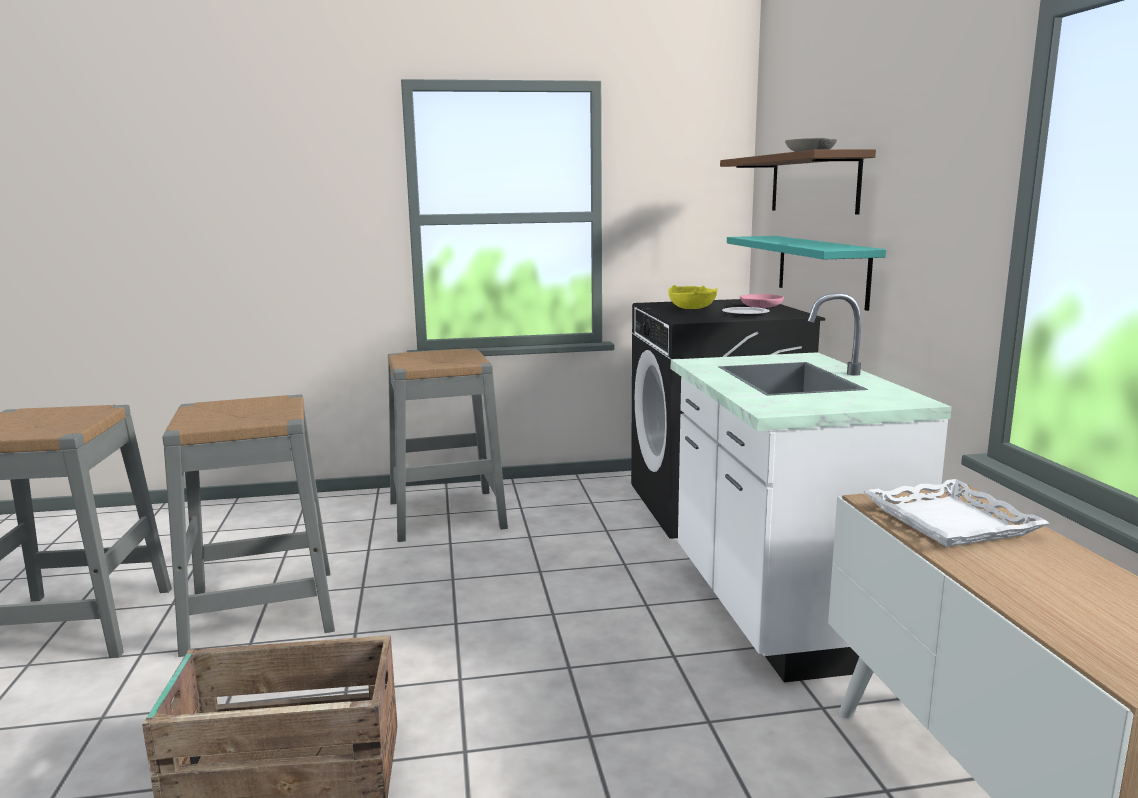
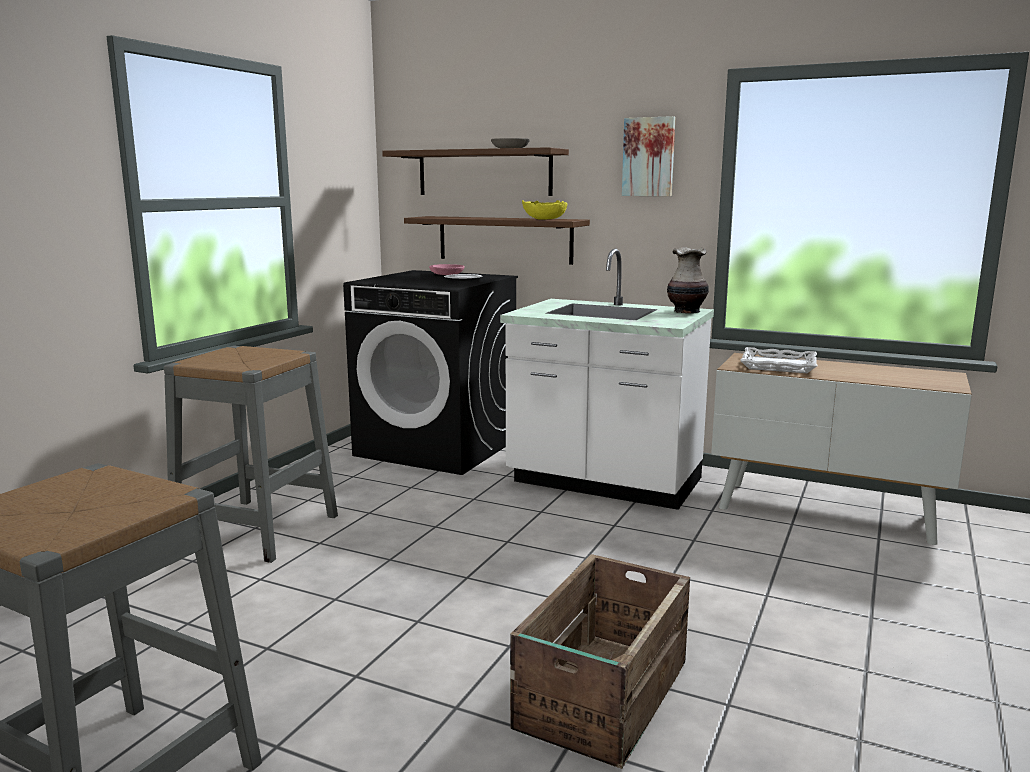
camera: 55 degrees left, 0 degrees up
(261, 610) = (294, 658): grey stool -> none
(692, 308) = (410, 280): yellow bowl -> yellow bowl (545, 219)
(821, 269) = (504, 239): turquoise shelf -> brown shelf
(885, 400) = (686, 312): none -> vase
(946, 157) = (649, 157): none -> picture

